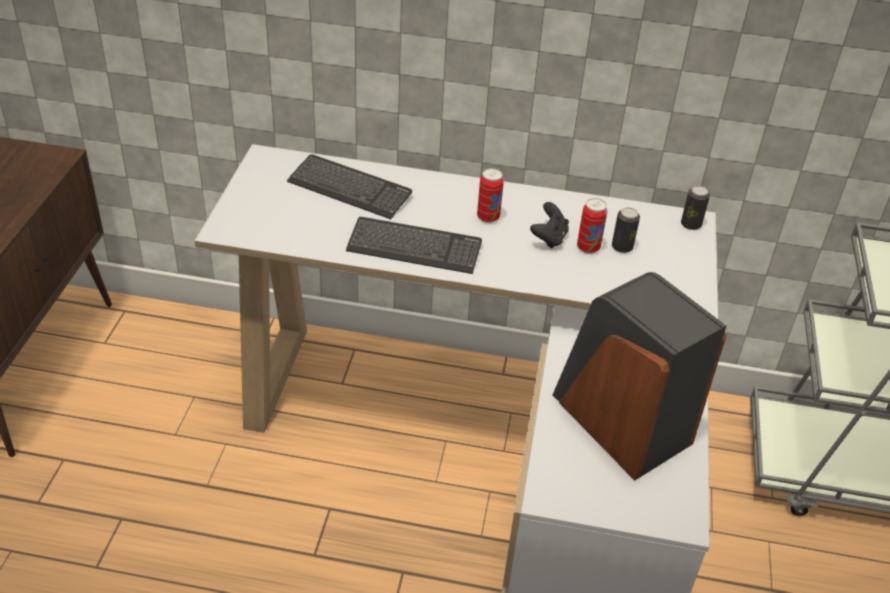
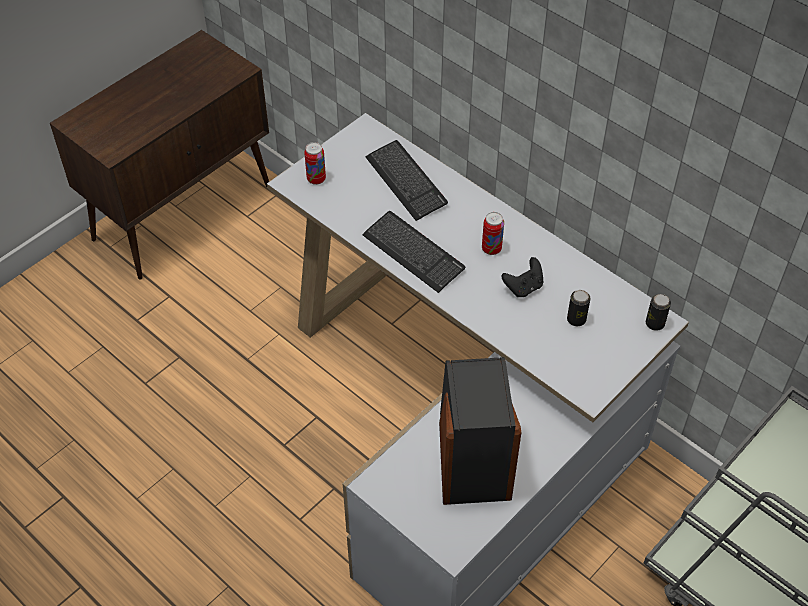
camera: 35 degrees right, 10 degrees up
(588, 248) = (547, 308): can -> can (316, 179)

